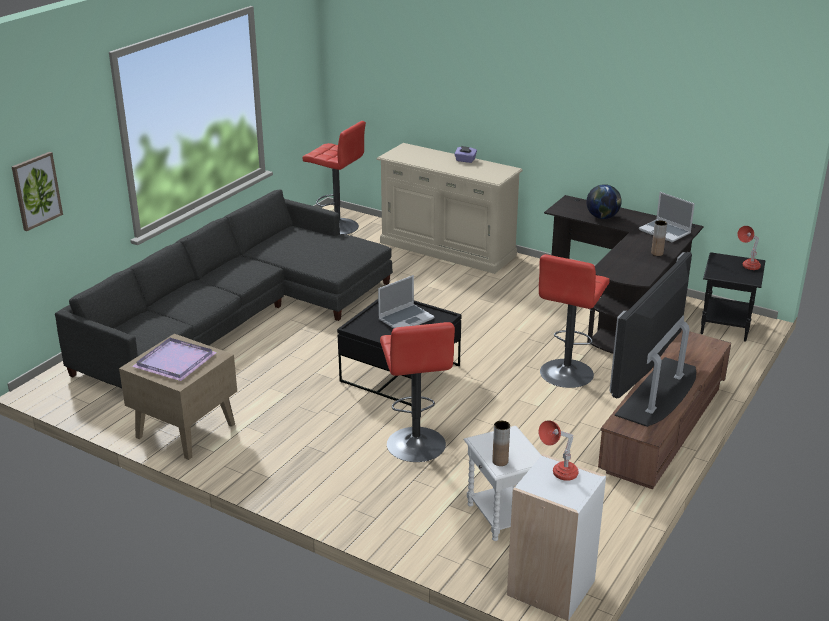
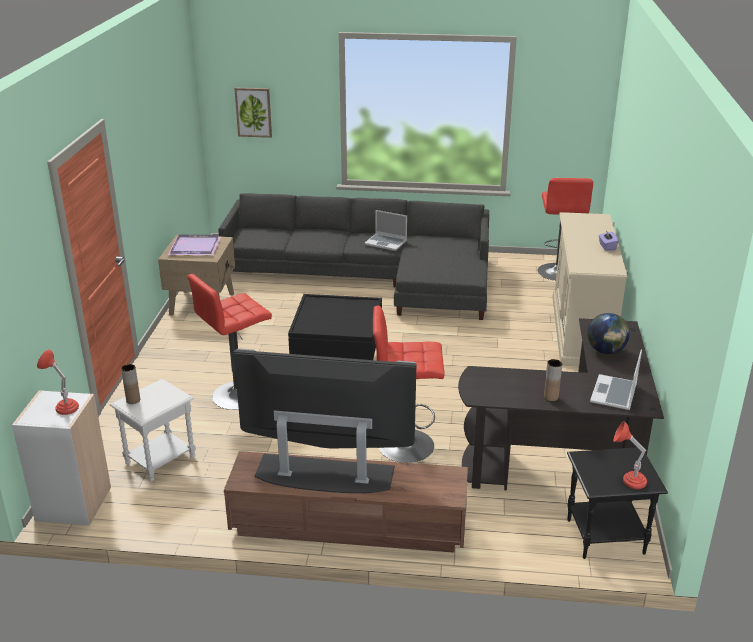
camera: 65 degrees right, 0 degrees up
(406, 319) = (345, 317): laptop -> laptop (386, 243)

